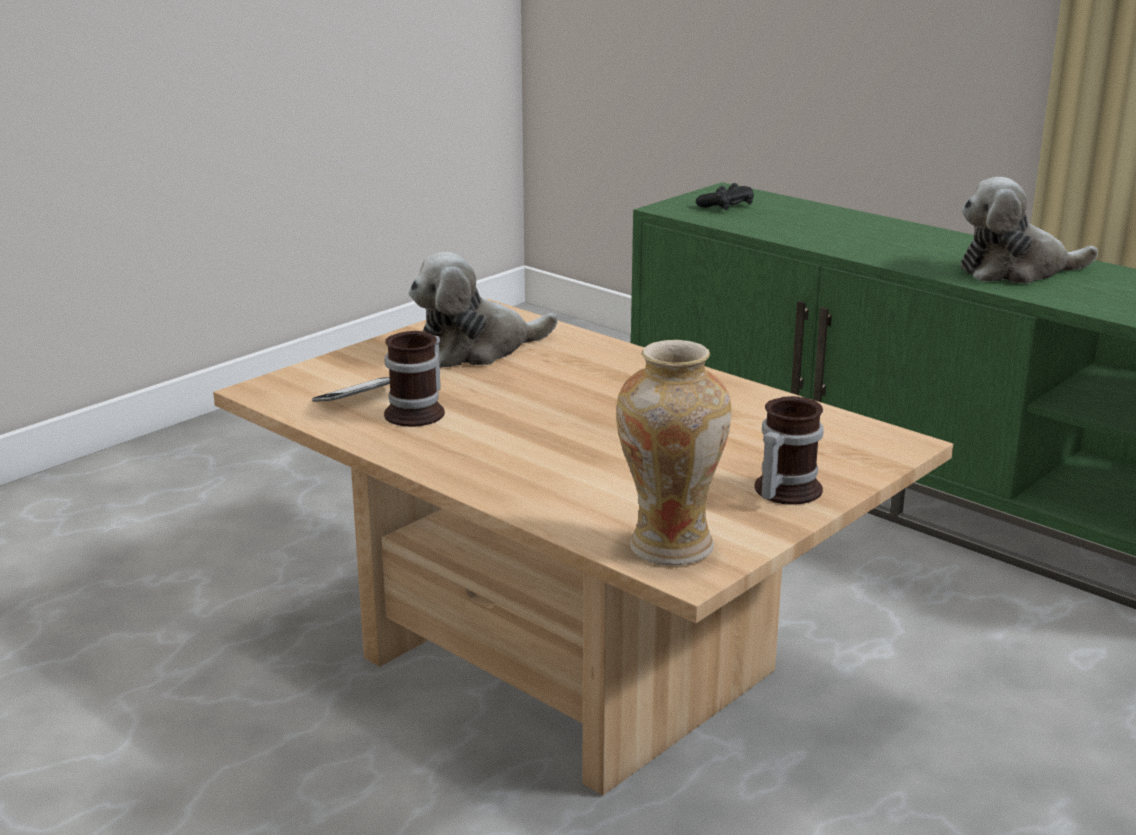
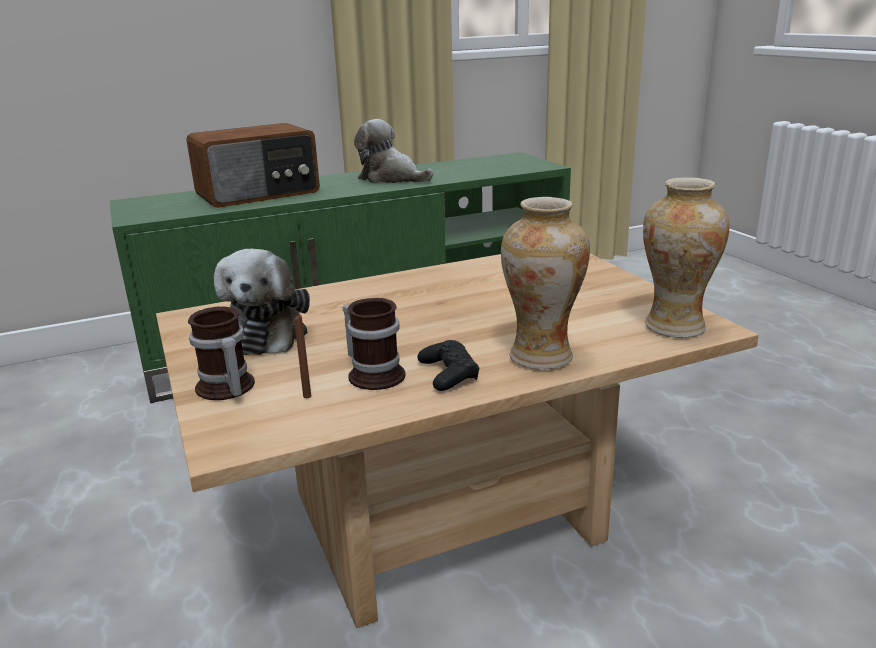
camera: 65 degrees left, 0 degrees up
(357, 396) = (307, 396): phone -> brown candle
(516, 480) = (541, 356): none -> vase
(726, 205) = (162, 206): black game controller -> black game controller (448, 373)
(782, 491) = (609, 286): mug -> mug (224, 389)
(835, 228) = (259, 193): none -> radio
(1016, 271) = (391, 178): plush toy -> plush toy turned 105 degrees clockwise

